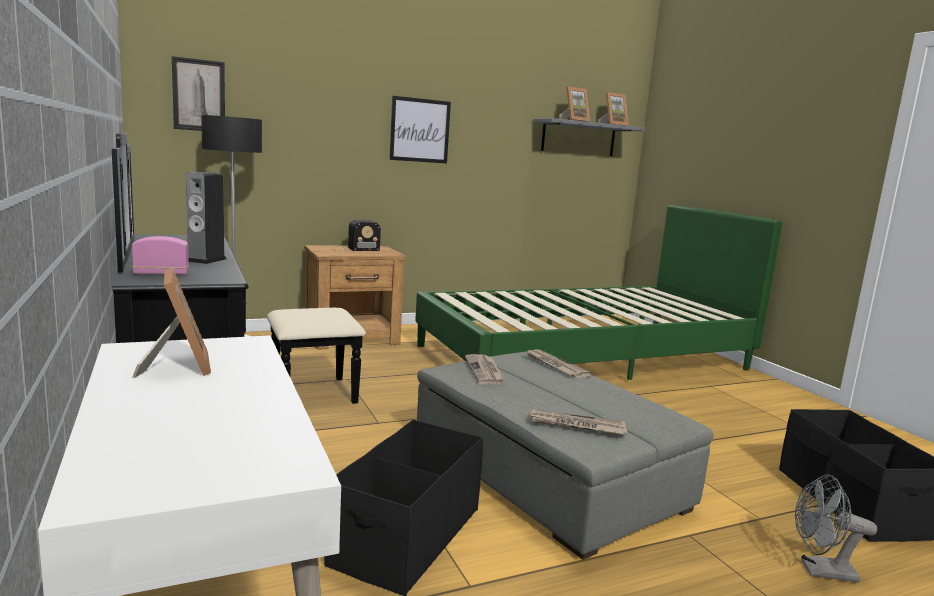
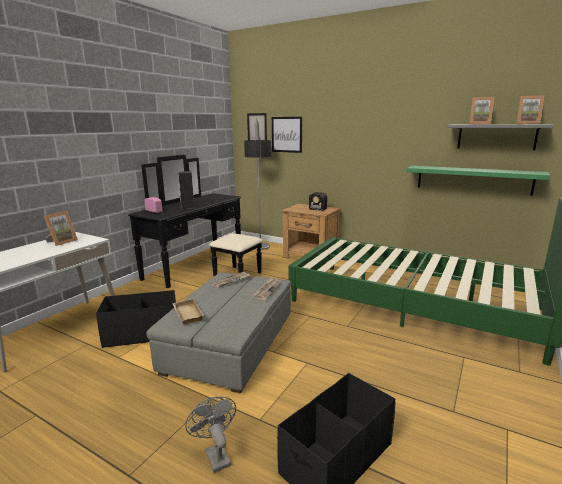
camera: 55 degrees right, 5 degrees up
(420, 130) = (363, 139): picture -> picture (286, 134)
(557, 192) = (473, 180): none -> green shelf
(577, 425) = (186, 314): newspaper -> beige tray

